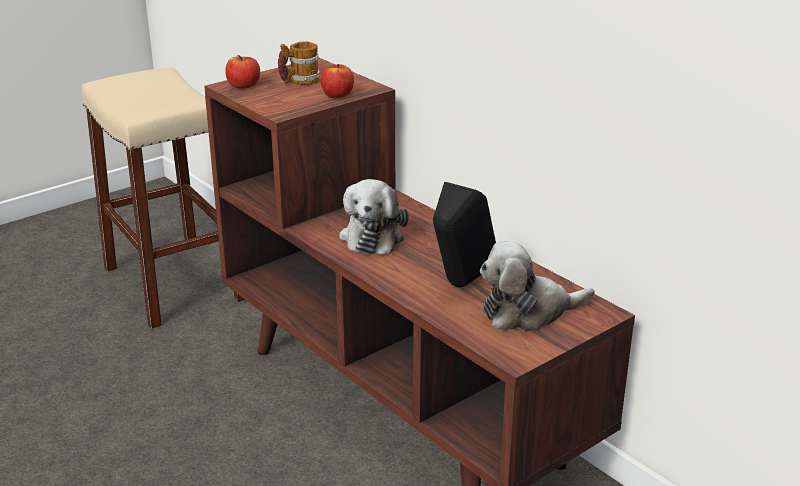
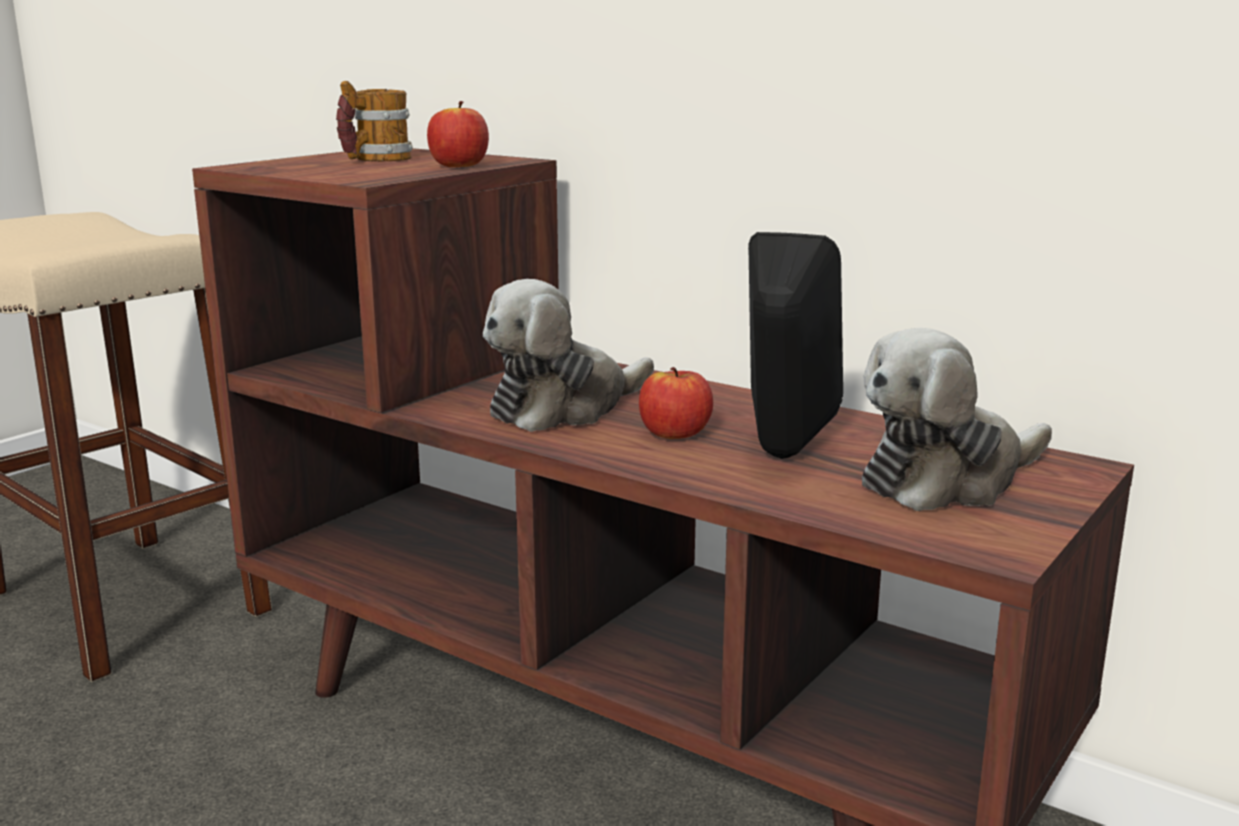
camera: 15 degrees left, 10 degrees down
(243, 86) = (272, 165): apple -> apple (675, 433)
(373, 236) = (564, 408): plush toy -> plush toy turned 60 degrees clockwise

